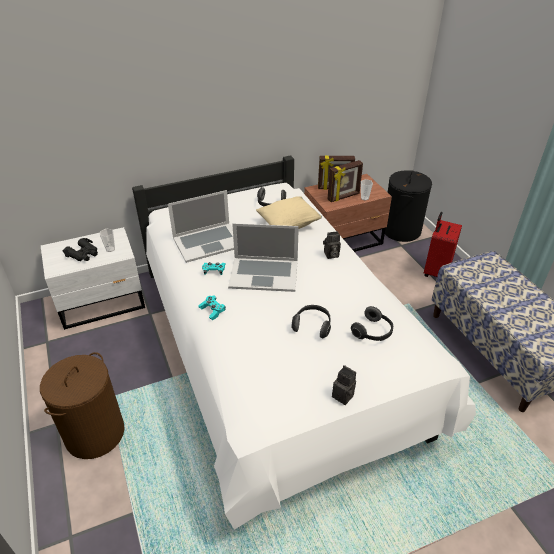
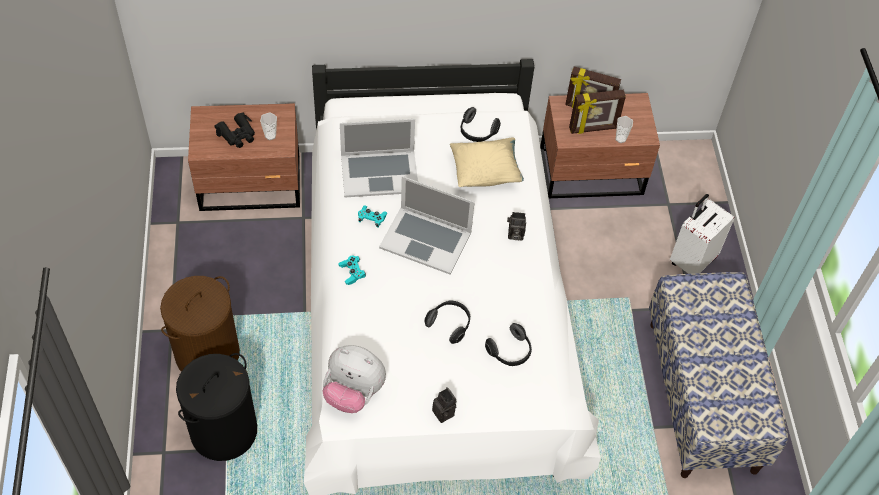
camera: 15 degrees right, 15 degrees up
(103, 303) = (252, 185): white nightstand -> brown nightstand
(252, 403) = (353, 392): none -> plush toy
(401, 230) = (682, 178): black laundry basket -> black laundry basket (224, 430)
(435, 271) = (692, 260): red suitcase -> white suitcase

